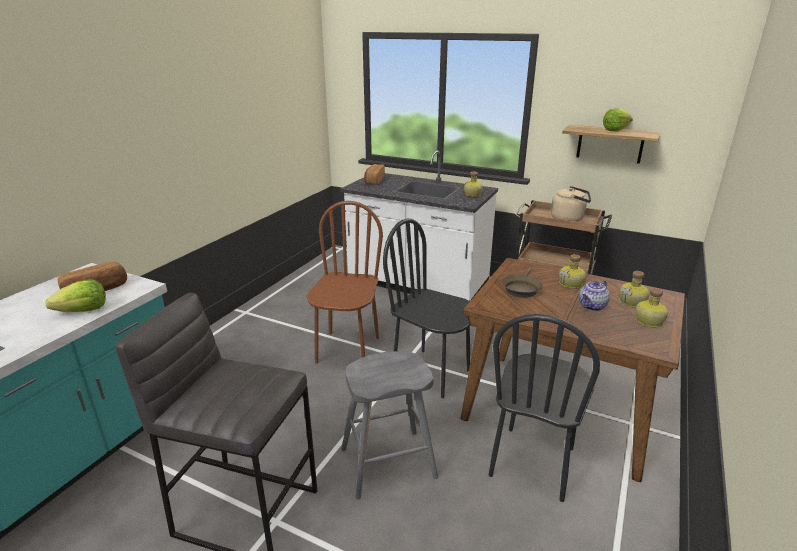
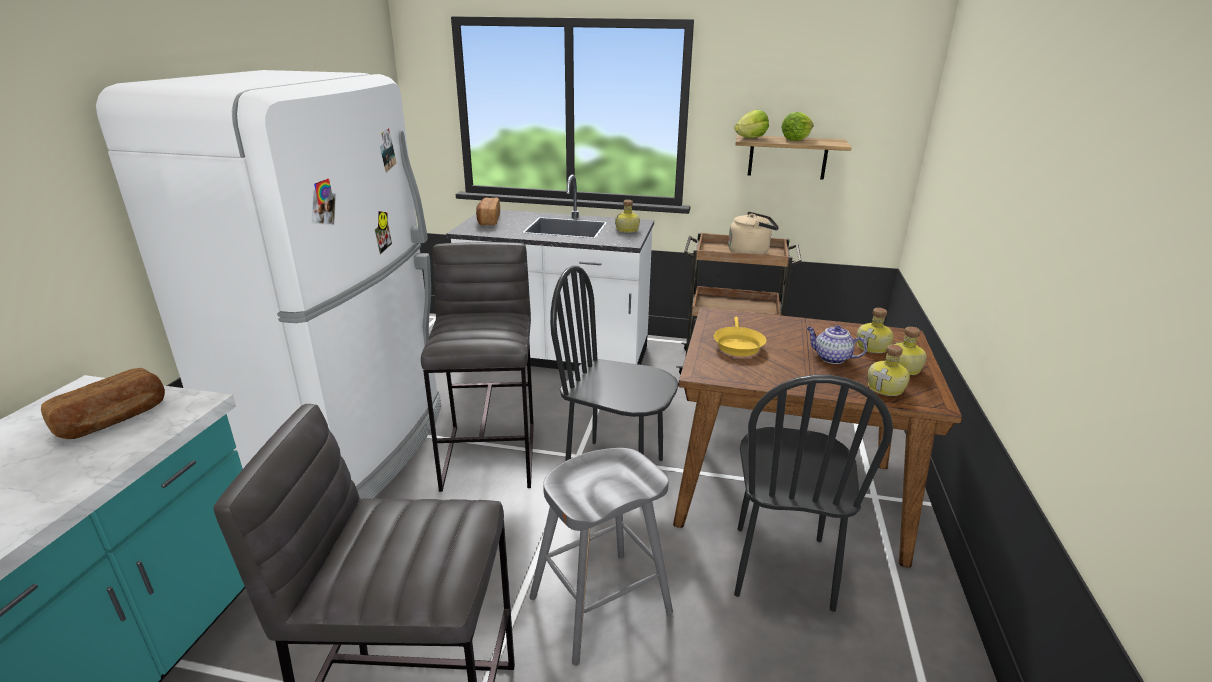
camera: 15 degrees left, 0 degrees up
(83, 311) = (102, 456): lettuce -> lettuce (750, 138)
(255, 332) = (347, 449): none -> white fridge
(347, 350) = (491, 455): brown chair -> grey stool
(521, 289) = (737, 345): brown frying pan -> yellow frying pan
(571, 284) = (793, 333): bottle -> bottle (886, 388)
(592, 306) = (831, 358): teapot -> teapot turned 90 degrees clockwise

